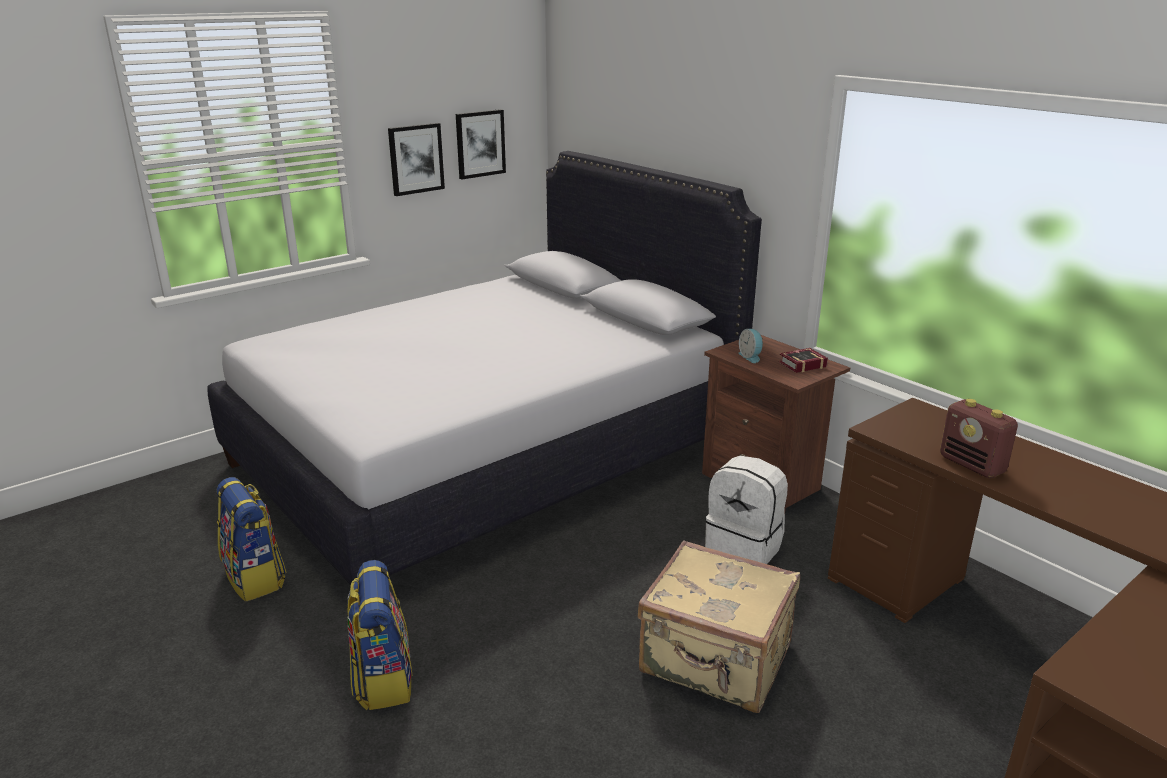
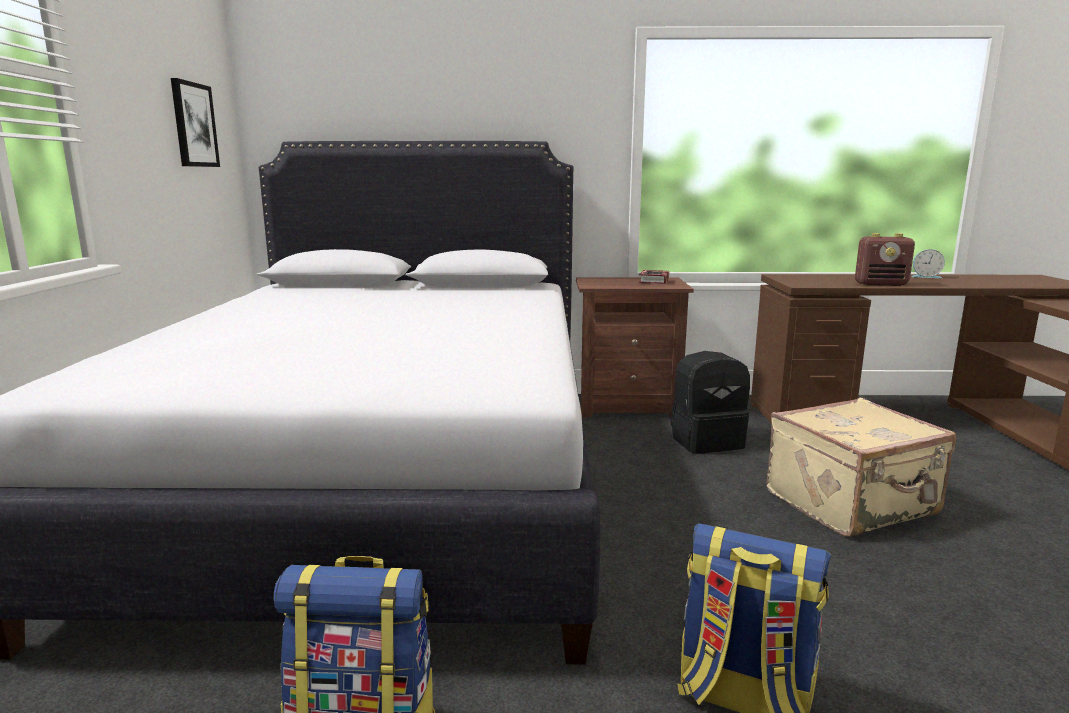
camera: 50 degrees left, 10 degrees down
(416, 159) = (141, 127): picture -> none
(745, 547) = (706, 441): white backpack -> black backpack
(751, 357) = (615, 284): alarm clock -> alarm clock (925, 276)

